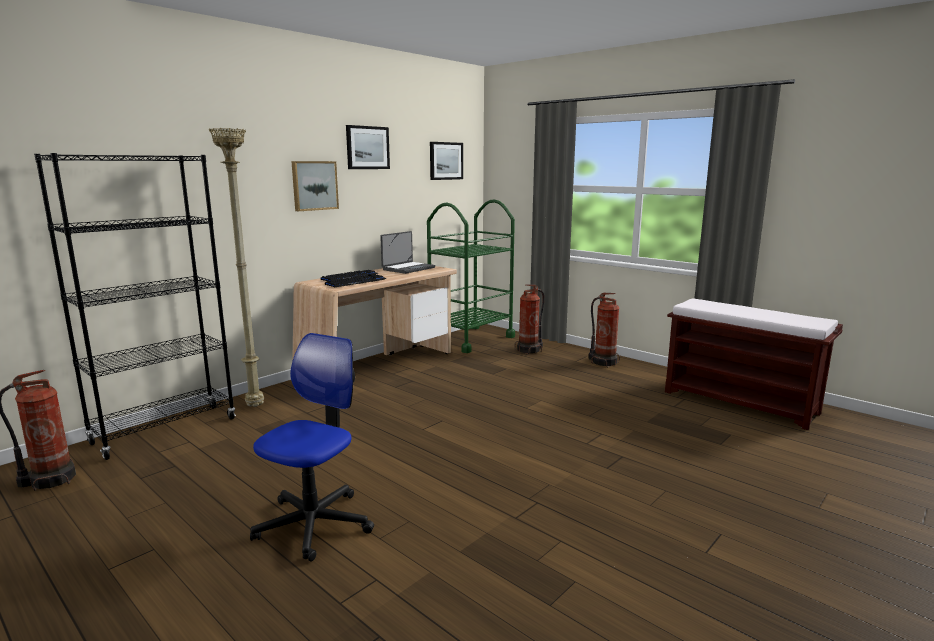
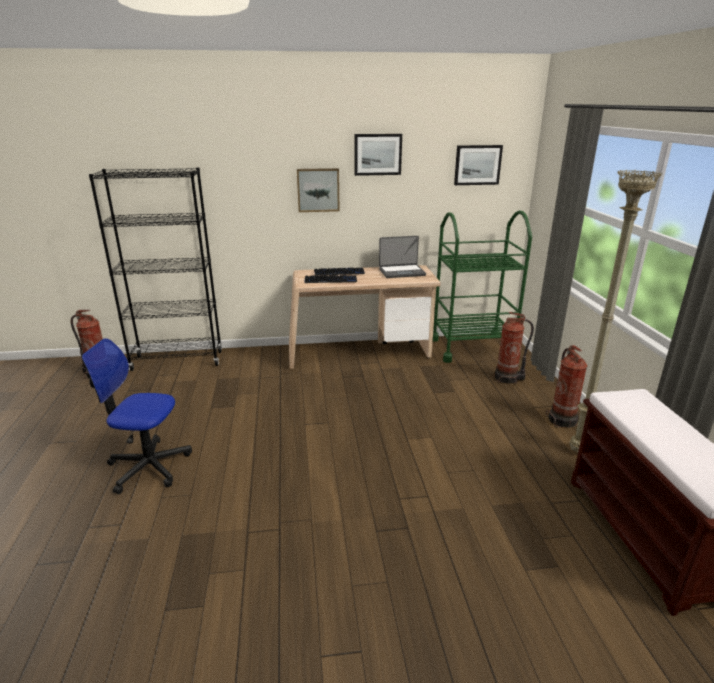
camera: 40 degrees right, 10 degrees up
(255, 406) = (241, 360): beige floor lamp -> beige floor lamp (577, 450)
(314, 524) = (149, 466): office chair -> office chair turned 150 degrees counterclockwise

